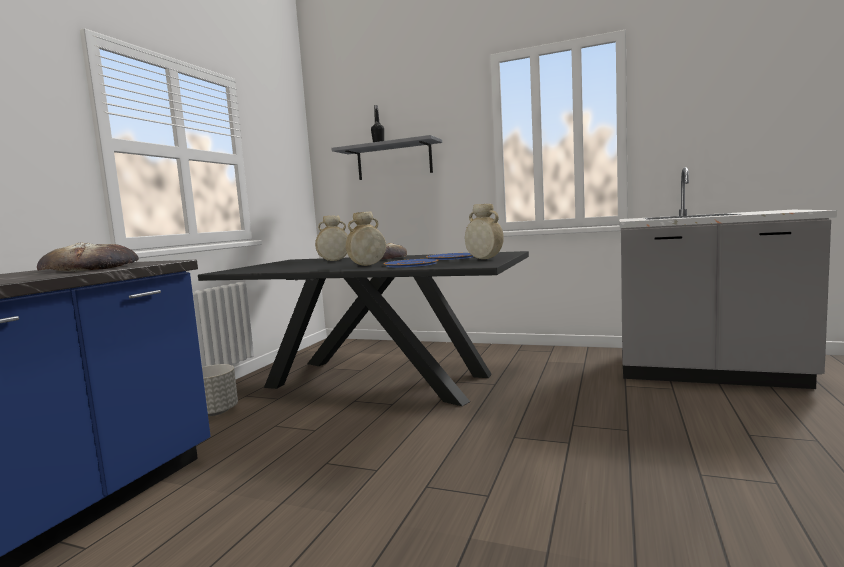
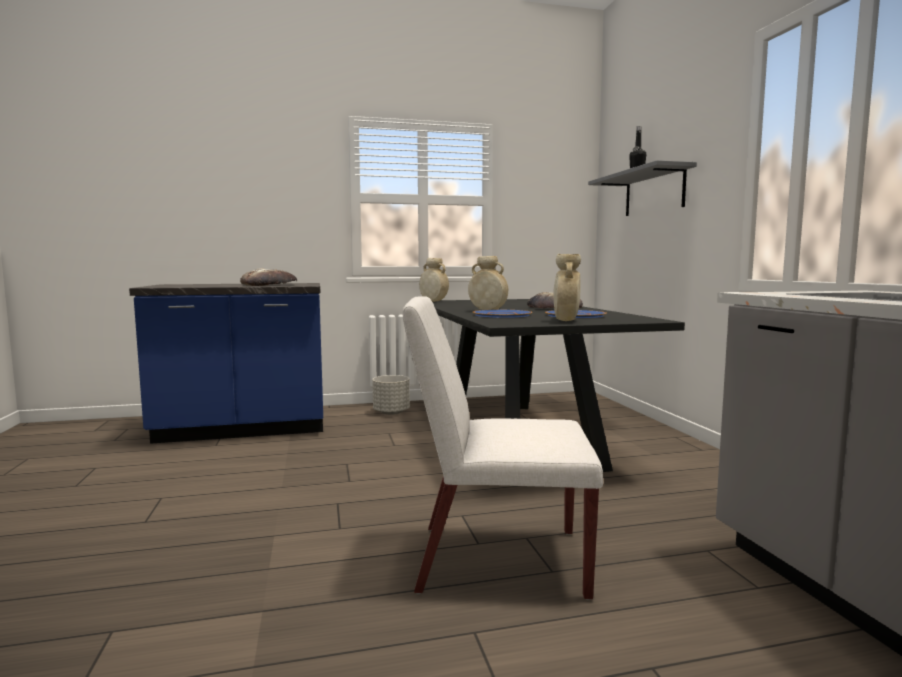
camera: 55 degrees right, 0 degrees up
(334, 260) = (525, 304): beige vase -> beige vase (433, 301)
(601, 442) = (497, 560): none -> white chair

